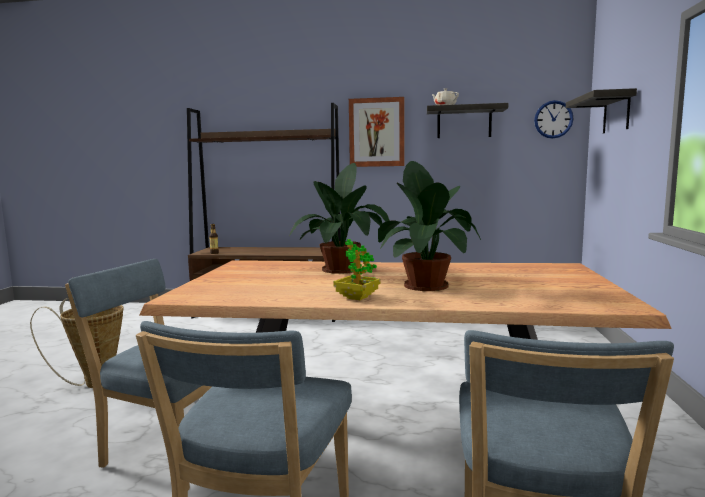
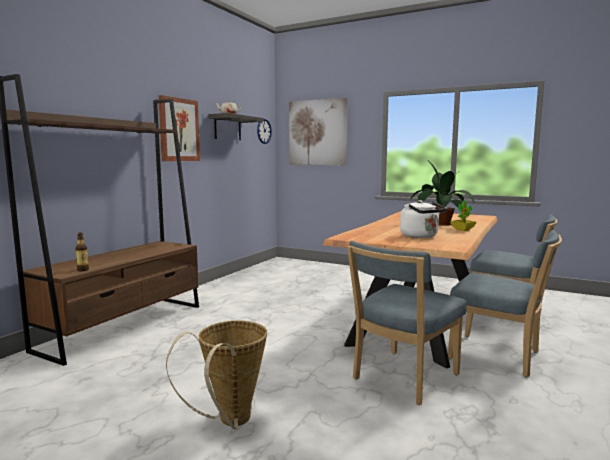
camera: 70 degrees left, 0 degrees up
(269, 283) = (421, 236): none -> white kettle
(344, 269) = (387, 227): potted plant -> none
(616, 113) = (317, 132): shelf -> picture

